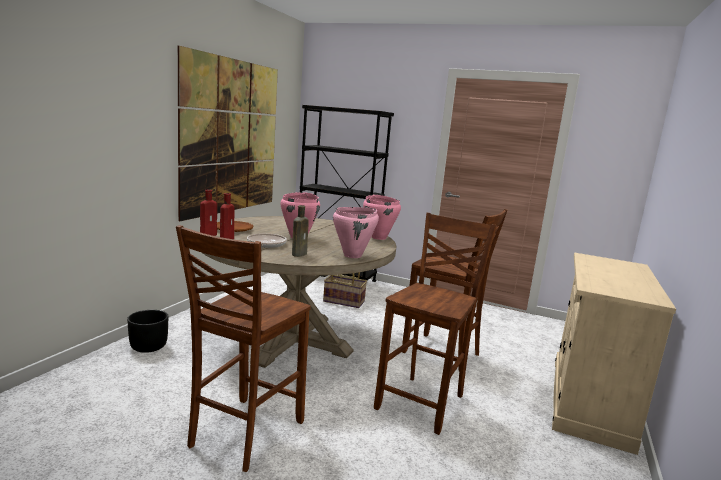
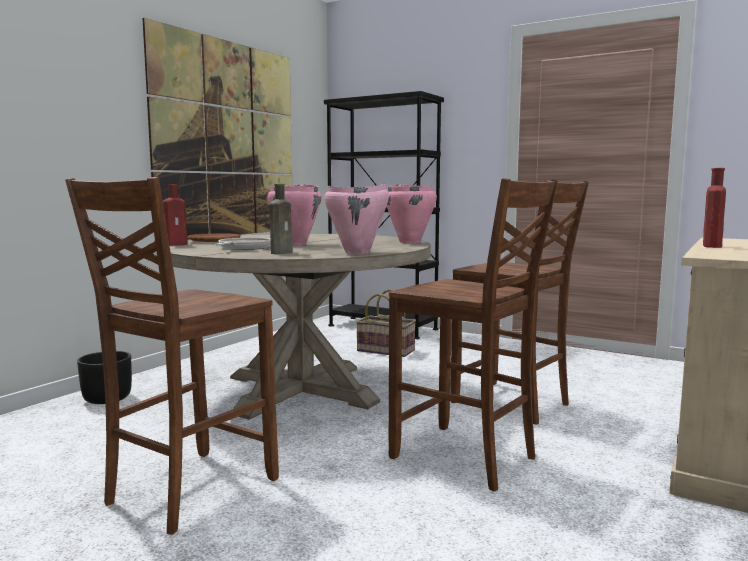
camera: 10 degrees right, 5 degrees down
(227, 239) = (197, 246): red bottle -> red bottle (711, 246)
(423, 402) = (466, 458): brown chair -> brown chair turned 90 degrees clockwise

